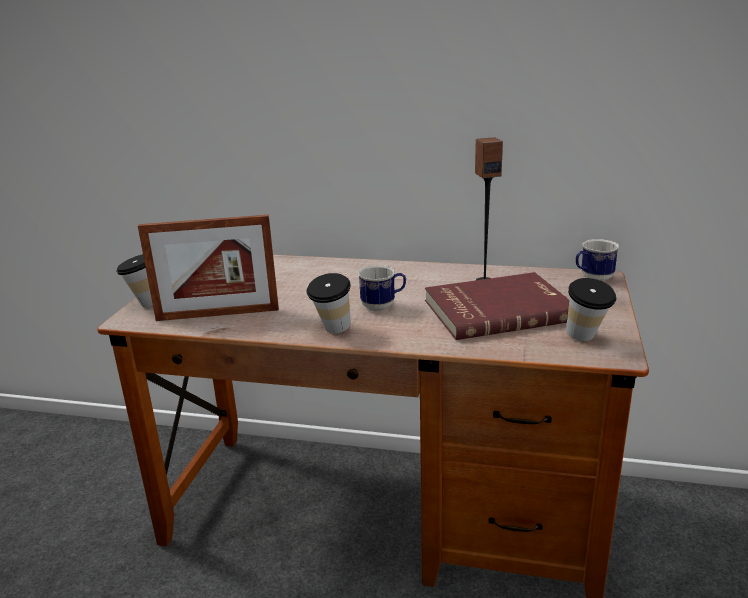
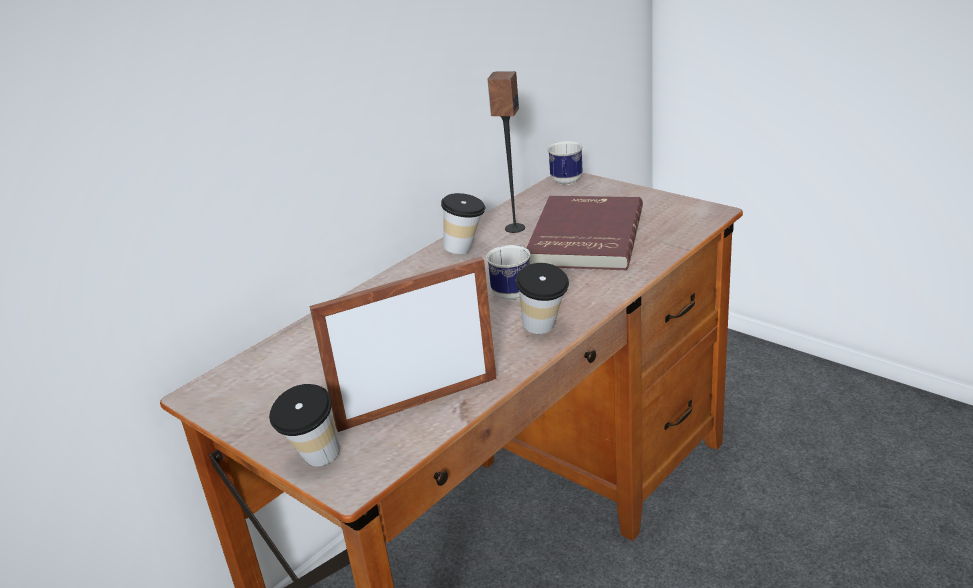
camera: 60 degrees left, 5 degrees up
(218, 314) = (418, 402): picture frame -> picture frame turned 135 degrees counterclockwise
(586, 339) = (675, 216): cup -> cup (466, 249)

